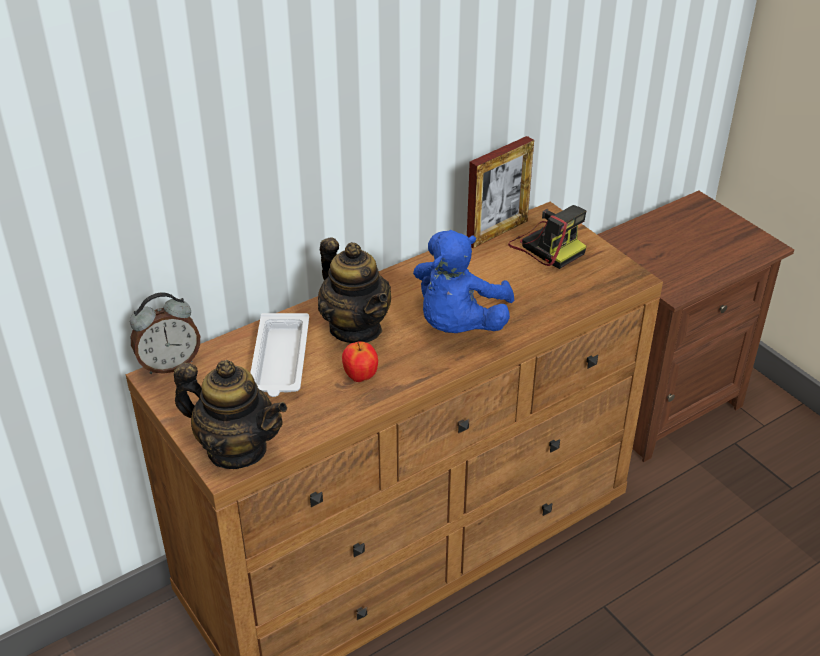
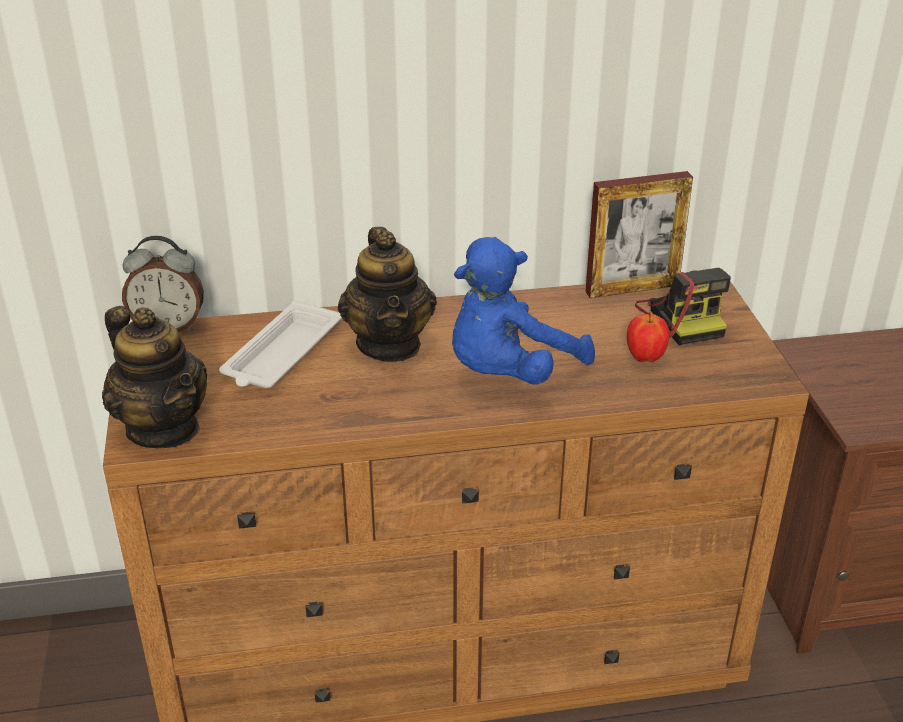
camera: 25 degrees right, 5 degrees down
(360, 377) = (354, 395): apple -> apple (645, 358)

